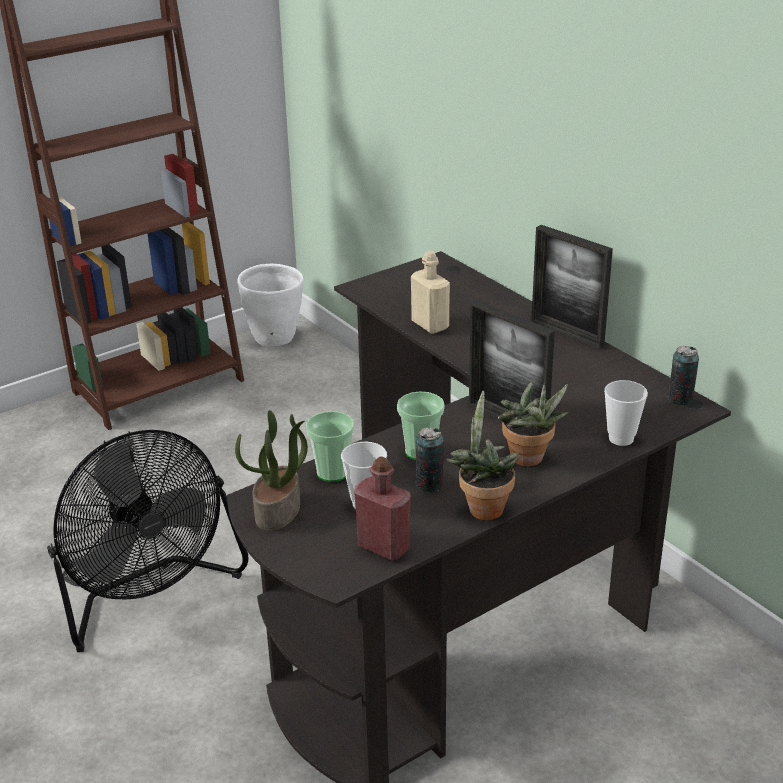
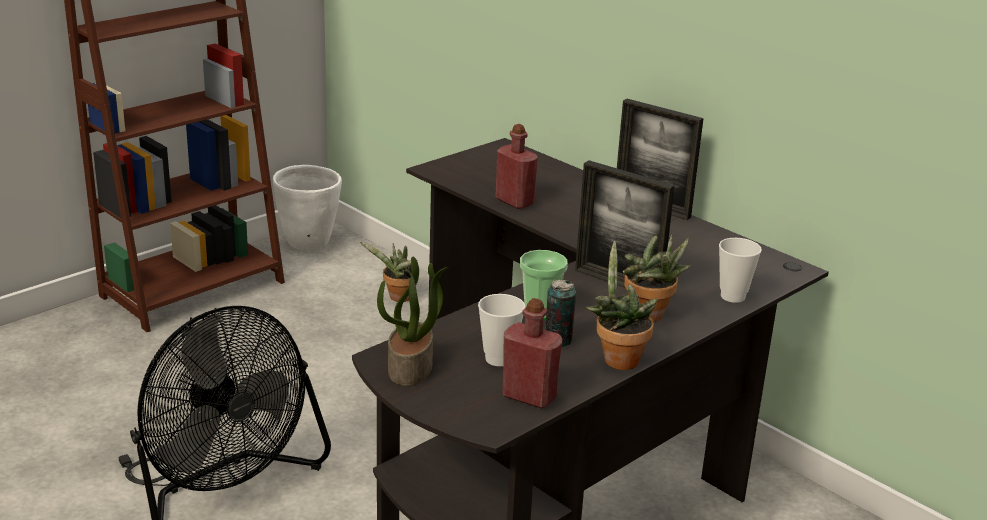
camera: 10 degrees left, 5 degrees down
(332, 472) = (456, 332): cup -> none
(348, 399) = (397, 298): none -> potted plant
(430, 325) = (514, 201): beige bottle -> red bottle
(680, 399) = (778, 262): can -> none

